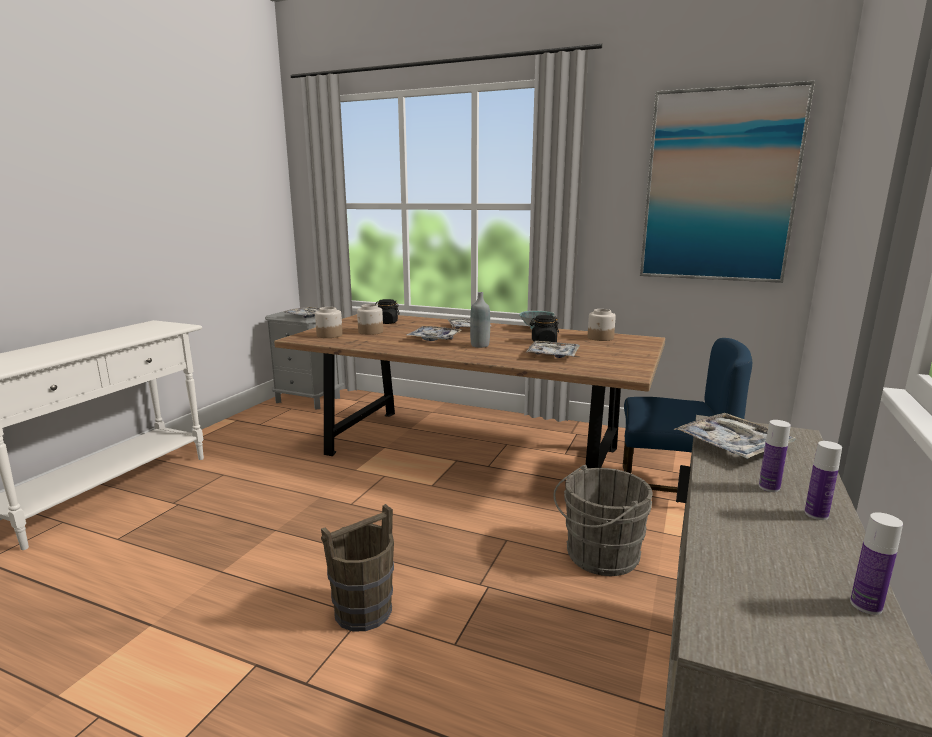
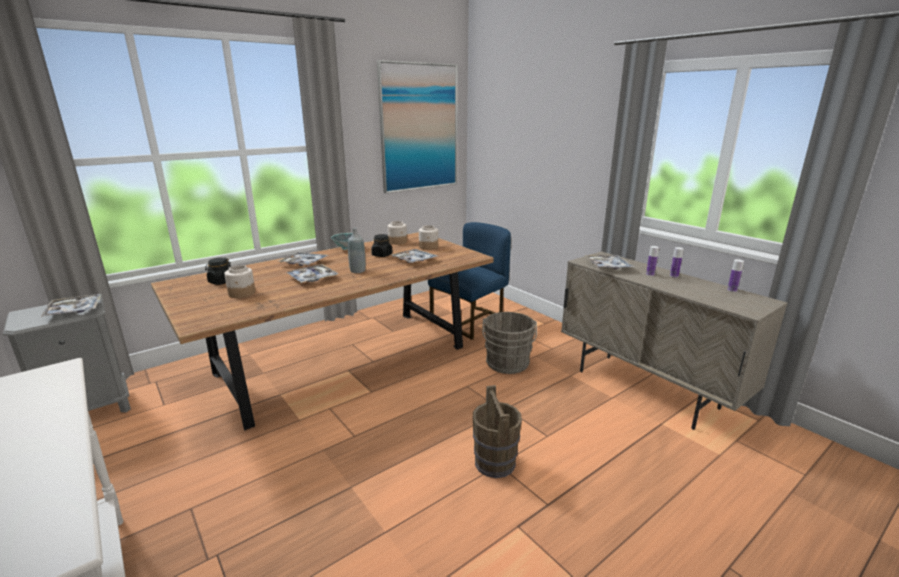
camera: 60 degrees left, 5 degrees up
(329, 335) = (217, 310): jar -> jar (428, 247)

